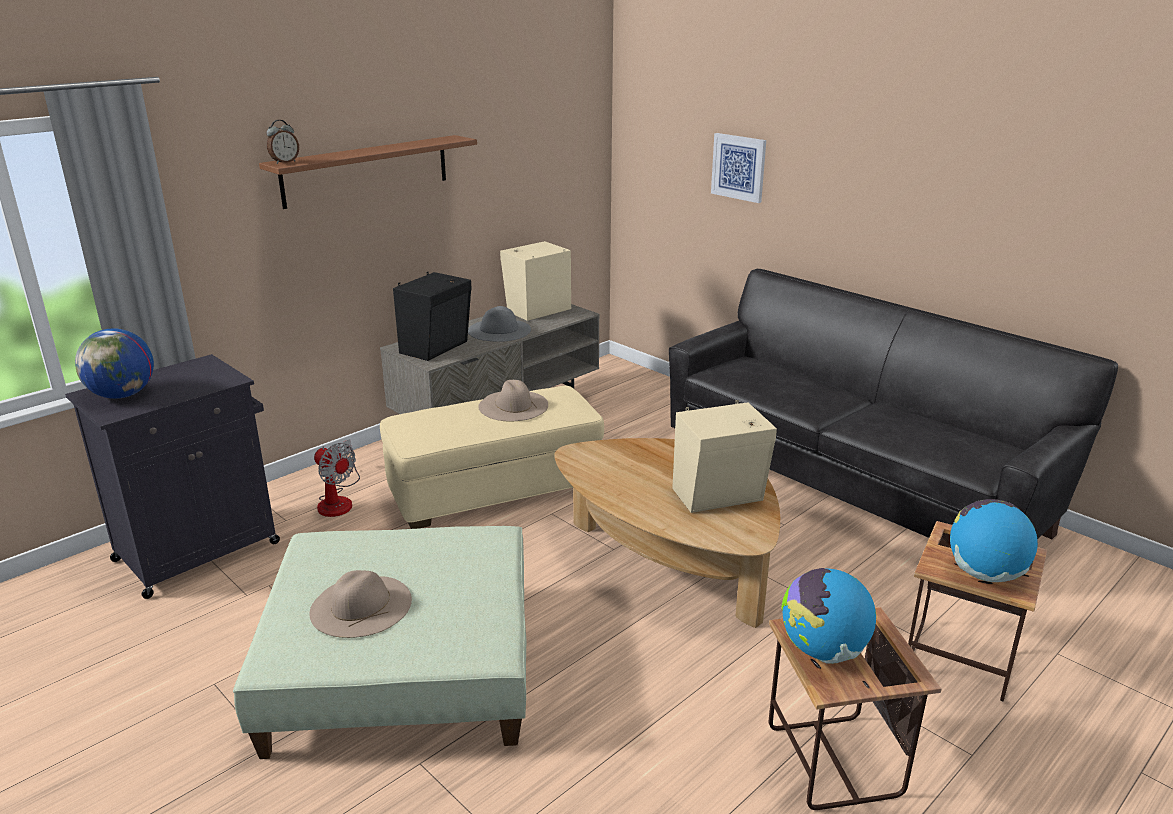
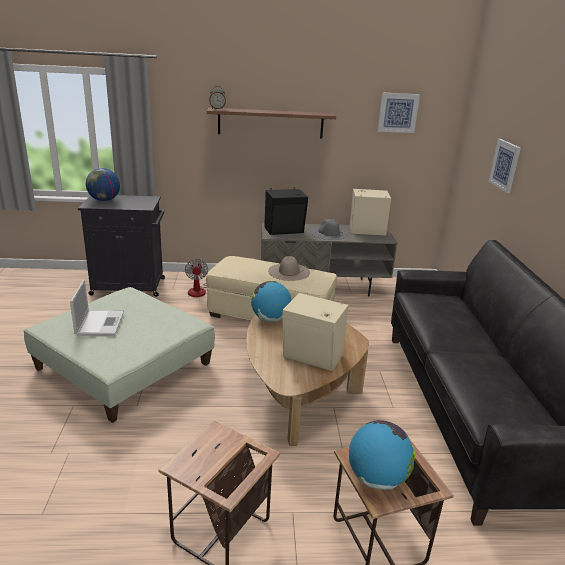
camera: 40 degrees right, 0 degrees up
(361, 605) = (100, 323): beige hat -> laptop
(537, 118) = (398, 112): none -> picture
(823, 650) = (208, 450): globe -> globe (270, 319)

